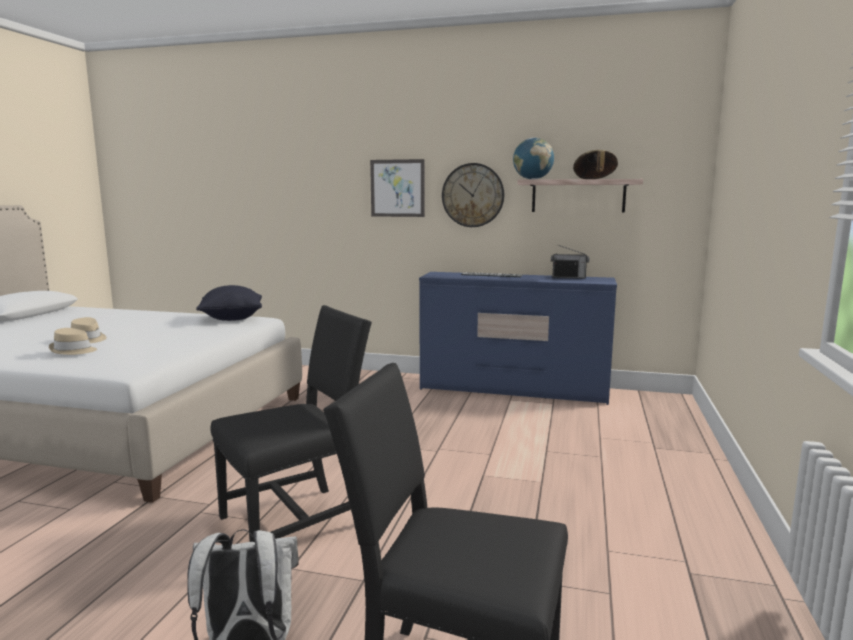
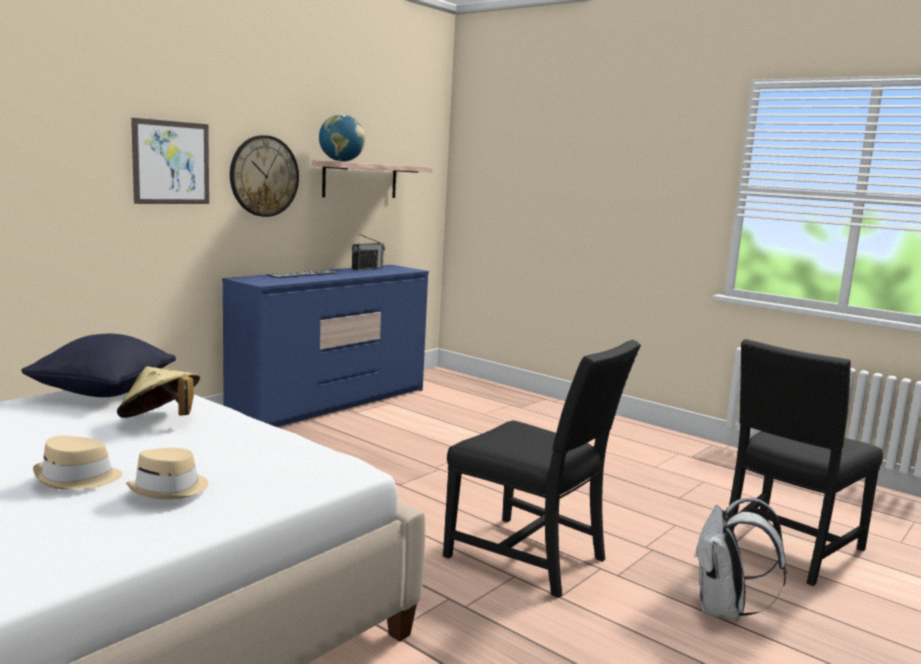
camera: 65 degrees left, 0 degrees up
(297, 521) = (531, 557): black chair -> black chair turned 135 degrees clockwise
(594, 179) = (387, 164): beige hat -> beige hat (160, 420)

